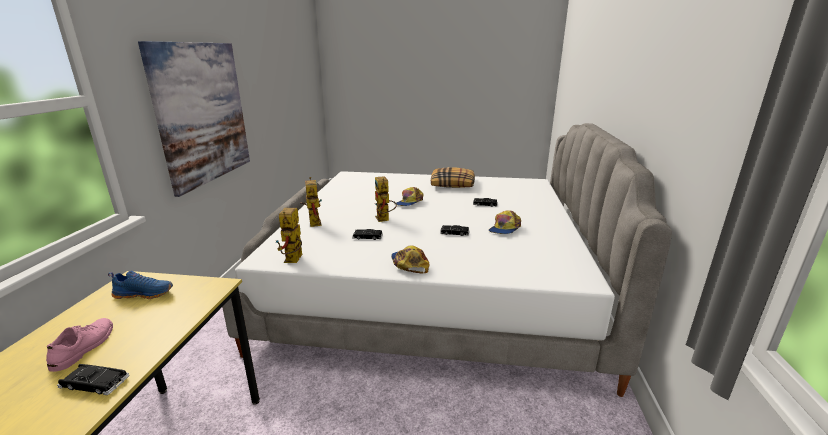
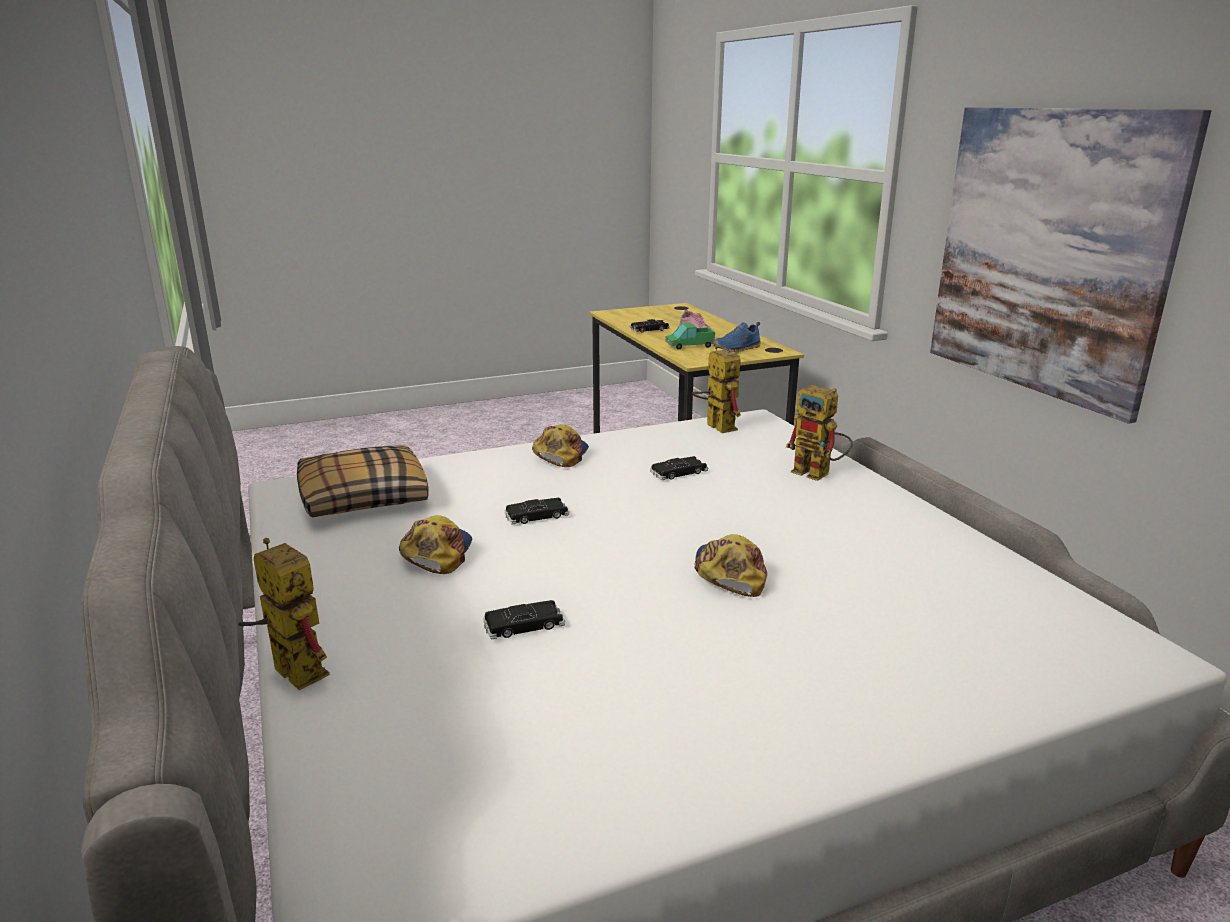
camera: 150 degrees right, 0 degrees up
(158, 317) = (689, 345): none -> toy truck
(384, 219) = (706, 510): toy robot -> toy robot (290, 670)
(409, 264) = (560, 454): cap -> cap turned 120 degrees counterclockwise
(453, 184) = (717, 717): pillow -> pillow (362, 497)

